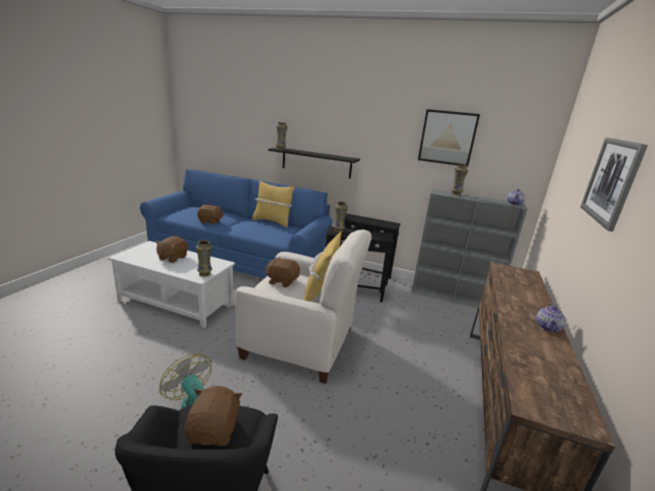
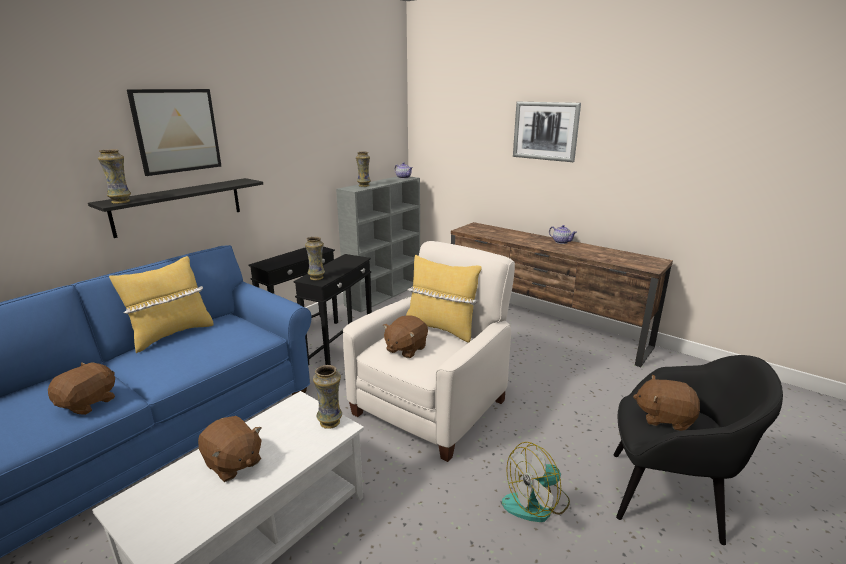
camera: 70 degrees left, 0 degrees up
(447, 138) = (332, 125): picture -> picture (177, 131)

